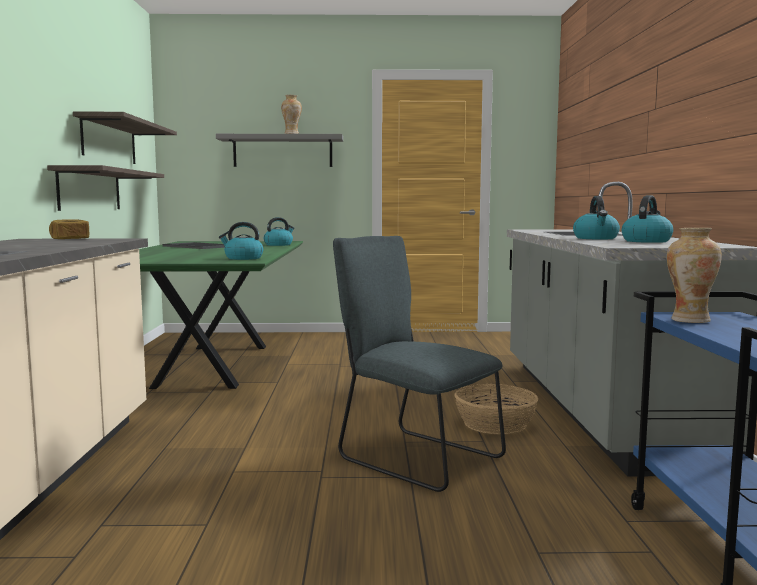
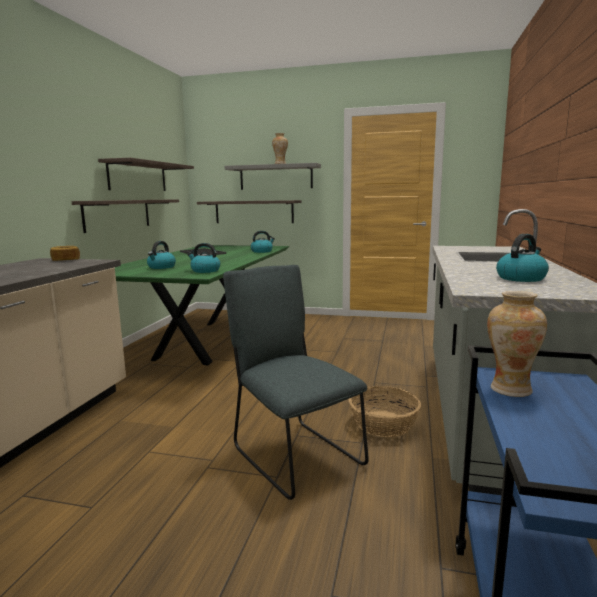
camera: 15 degrees right, 5 degrees up
(251, 196) = (254, 212): none -> shelf
(596, 238) = (480, 269): kettle -> kettle (161, 267)

